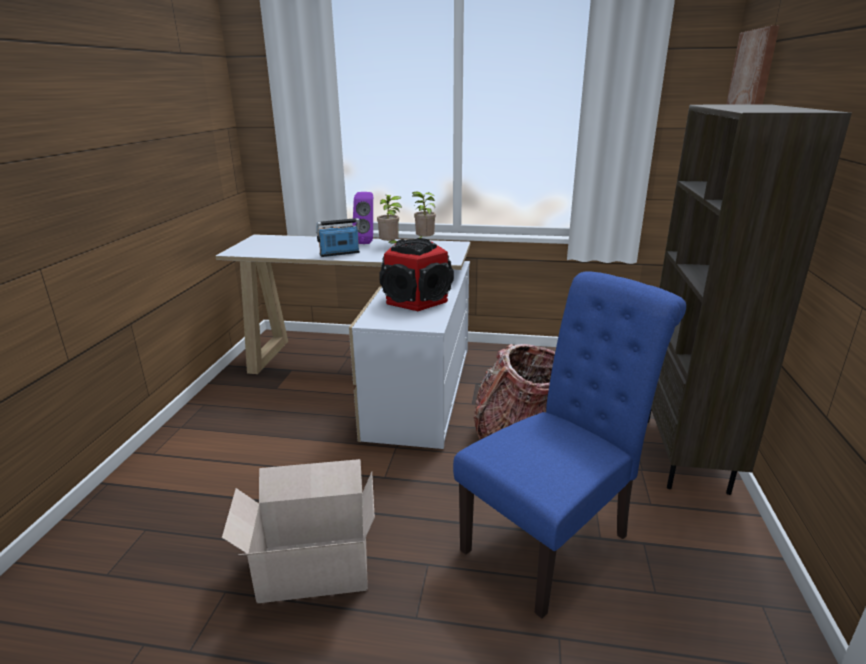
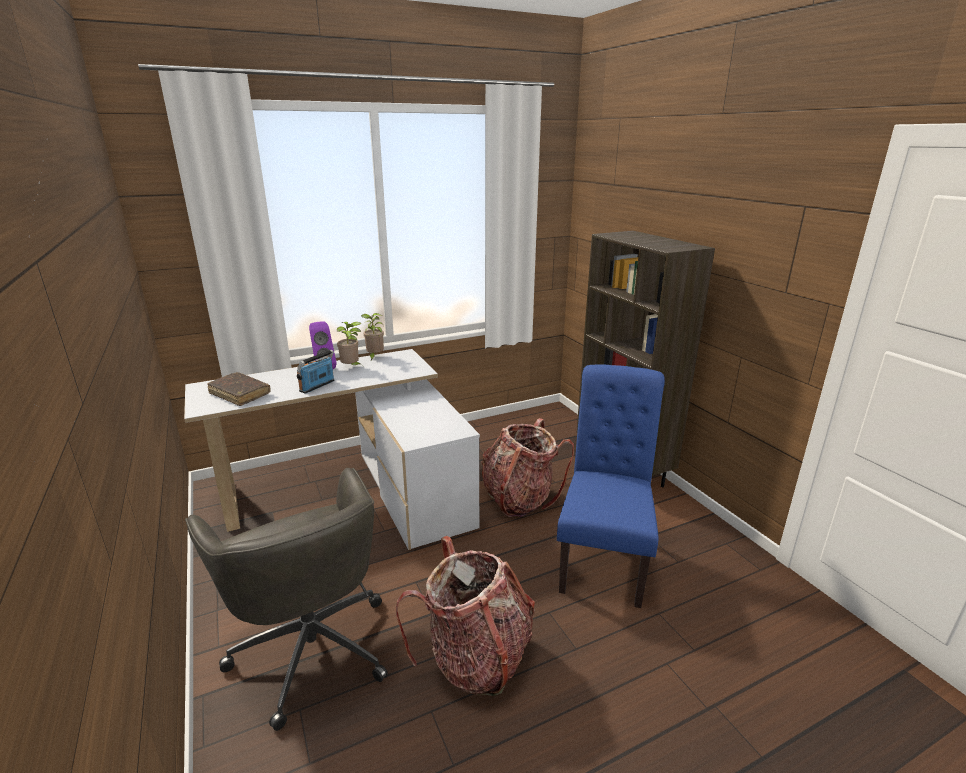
camera: 35 degrees left, 0 degrees up
(205, 484) = (311, 645): none -> grey office chair
(276, 247) = (240, 394): none -> brown book
(311, 567) = (475, 658): cardboard box -> backpack
(417, 300) = (422, 412): speaker -> none
(752, 77) = (600, 206): picture -> none

